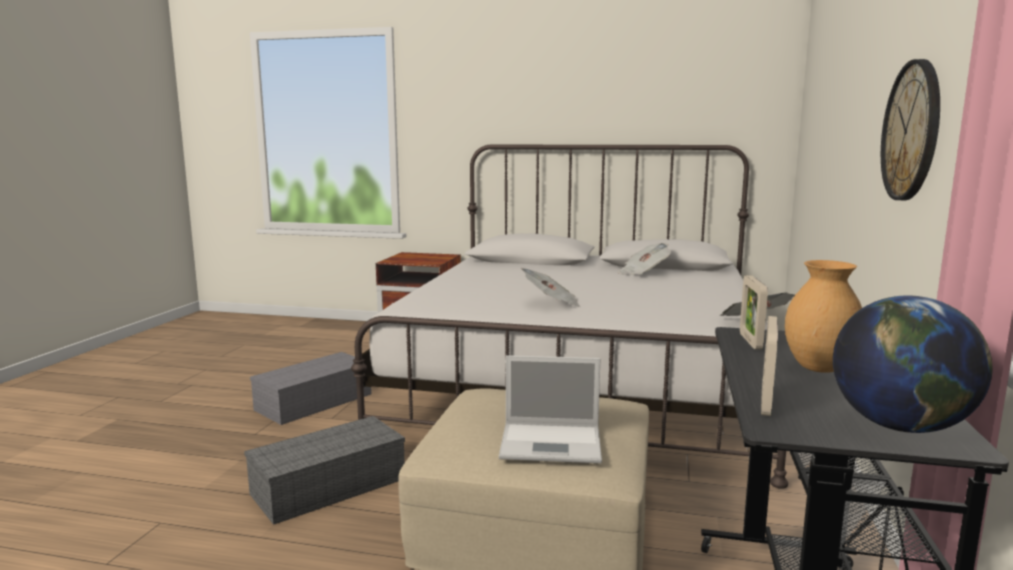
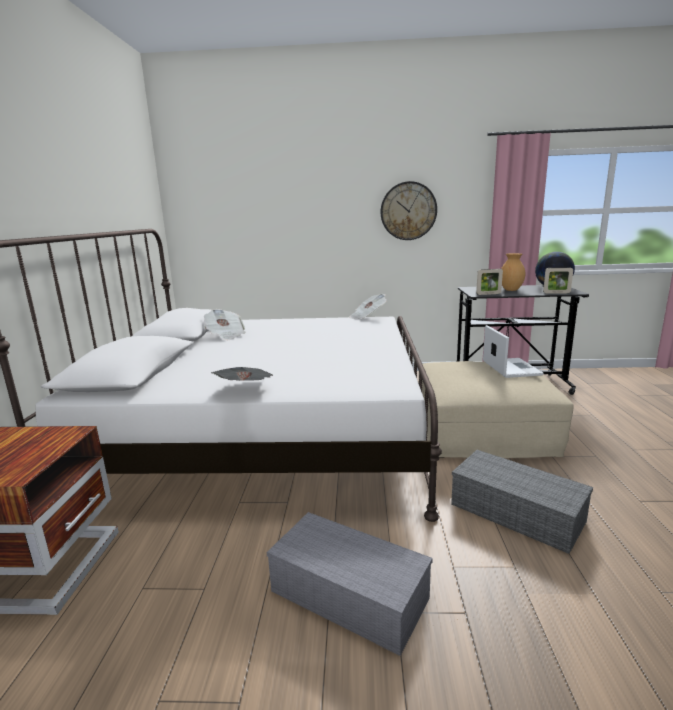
camera: 100 degrees left, 5 degrees up
(551, 303) = (346, 349): newspaper -> newspaper (245, 390)

